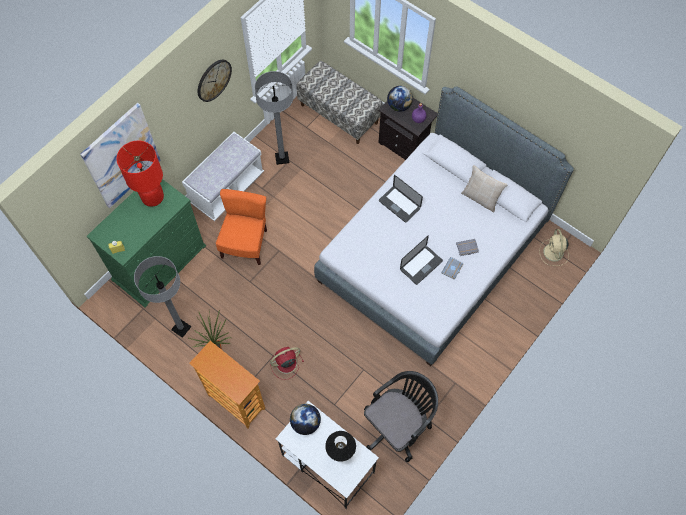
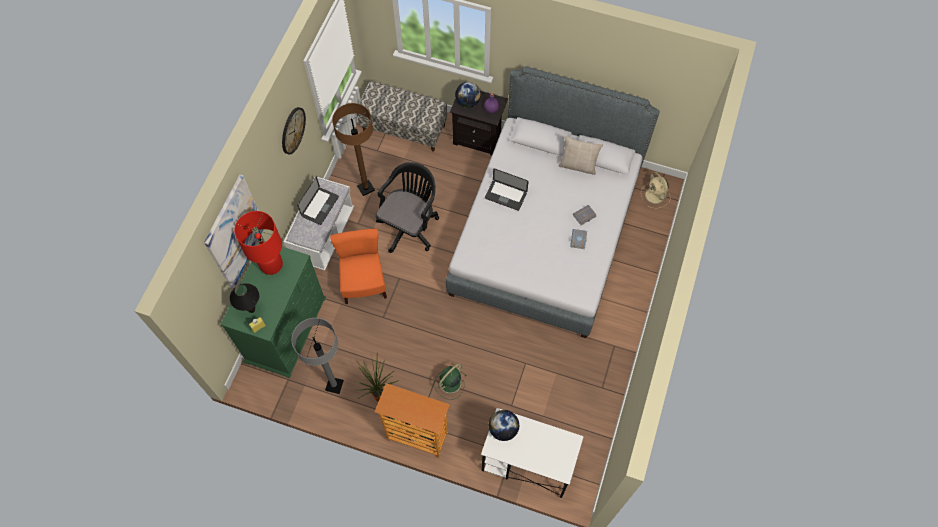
camera: 20 degrees left, 0 degrees up
(282, 158) = (366, 188): grey floor lamp -> brown floor lamp
(285, 363) = (449, 383): red fan -> green fan
(341, 454) = (547, 446): black table lamp -> black table lamp (252, 310)
(398, 425) = (578, 403): black office chair -> black office chair (410, 225)
(421, 265) = (549, 246): laptop -> laptop (320, 206)

